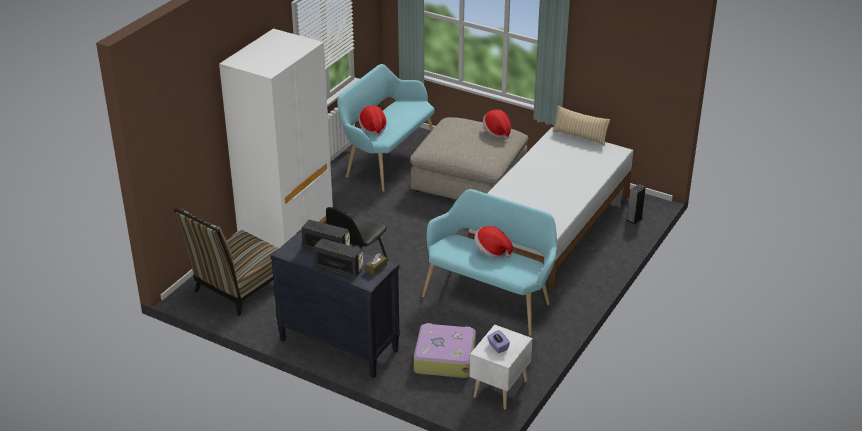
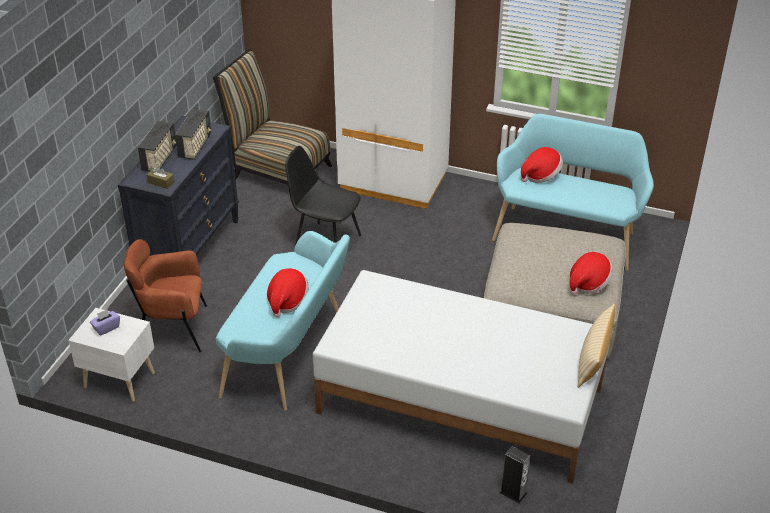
camera: 80 degrees right, 5 degrees up
(444, 358) = (173, 329): suitcase -> brown armchair

